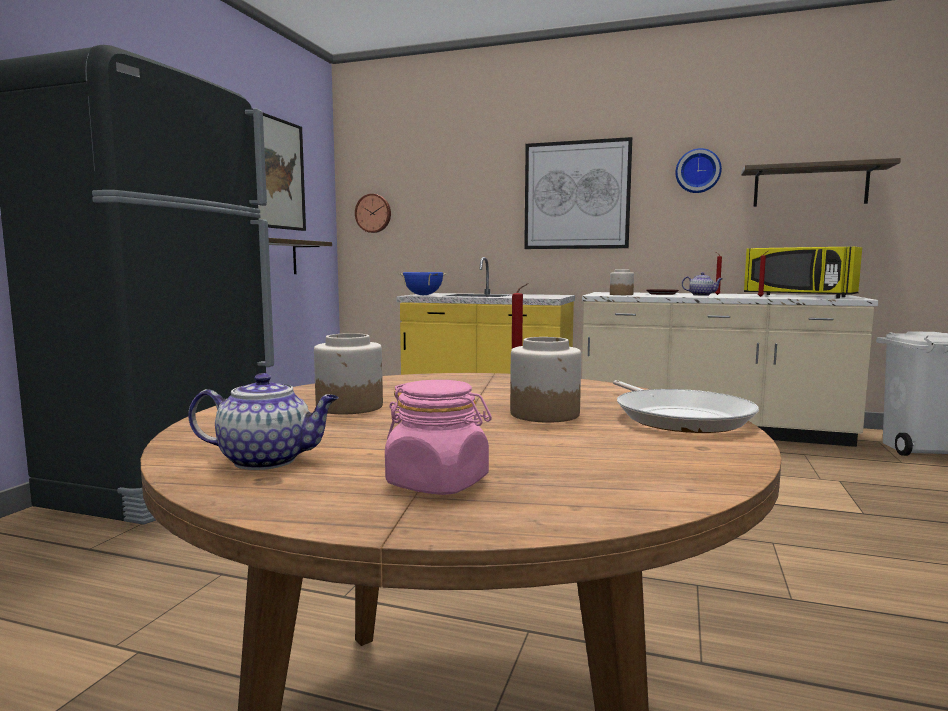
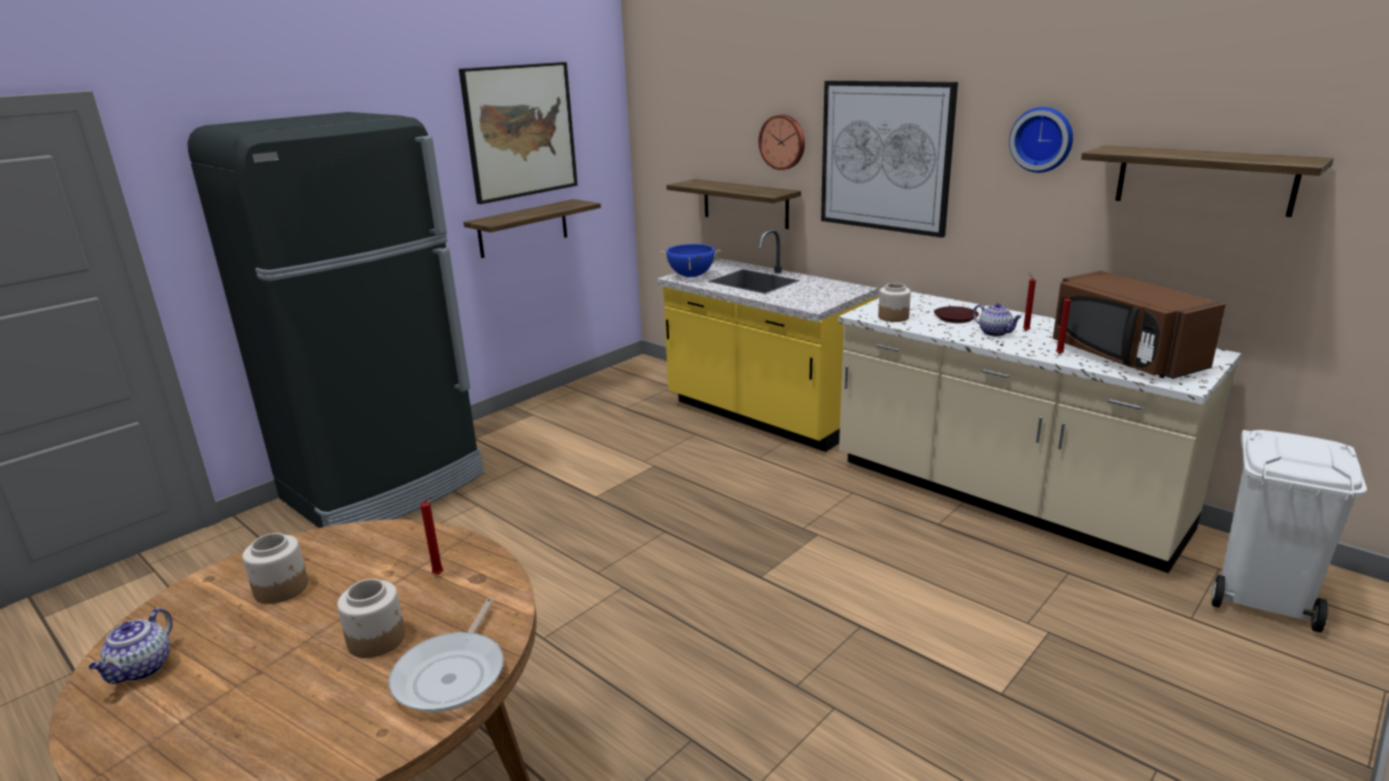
camera: 25 degrees right, 15 degrees up
(268, 460) = (142, 669): teapot -> teapot turned 75 degrees clockwise
(373, 213) = (665, 153): wall clock -> wall clock (783, 142)
(438, 483) = (177, 731): pink jar -> none
(452, 245) = (745, 203): none -> shelf
(798, 296) = (1123, 357): yellow microwave -> brown microwave

